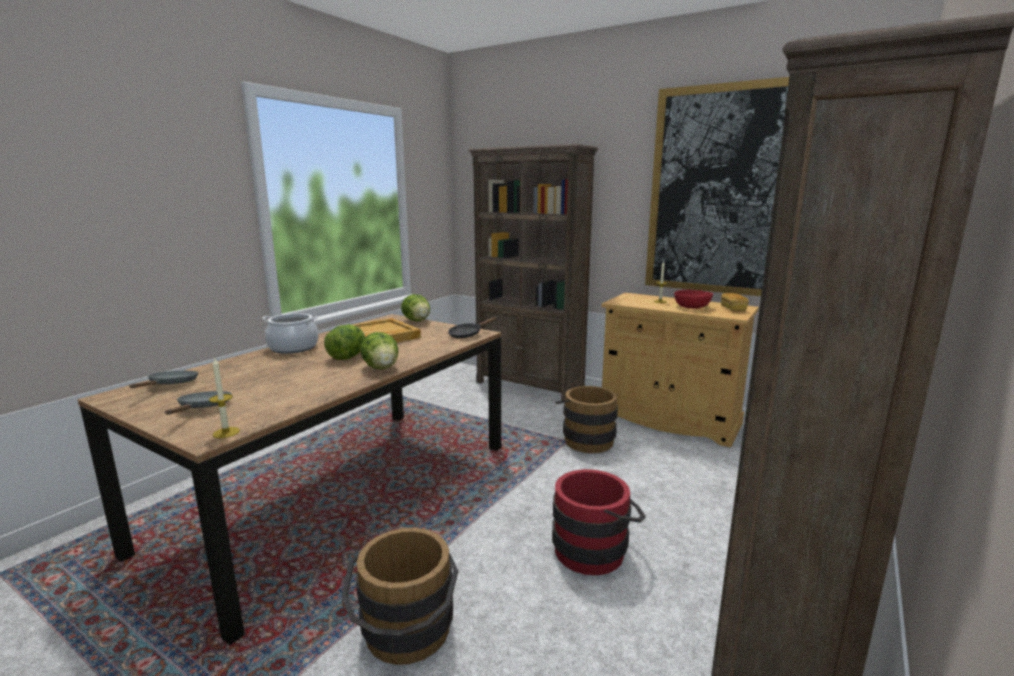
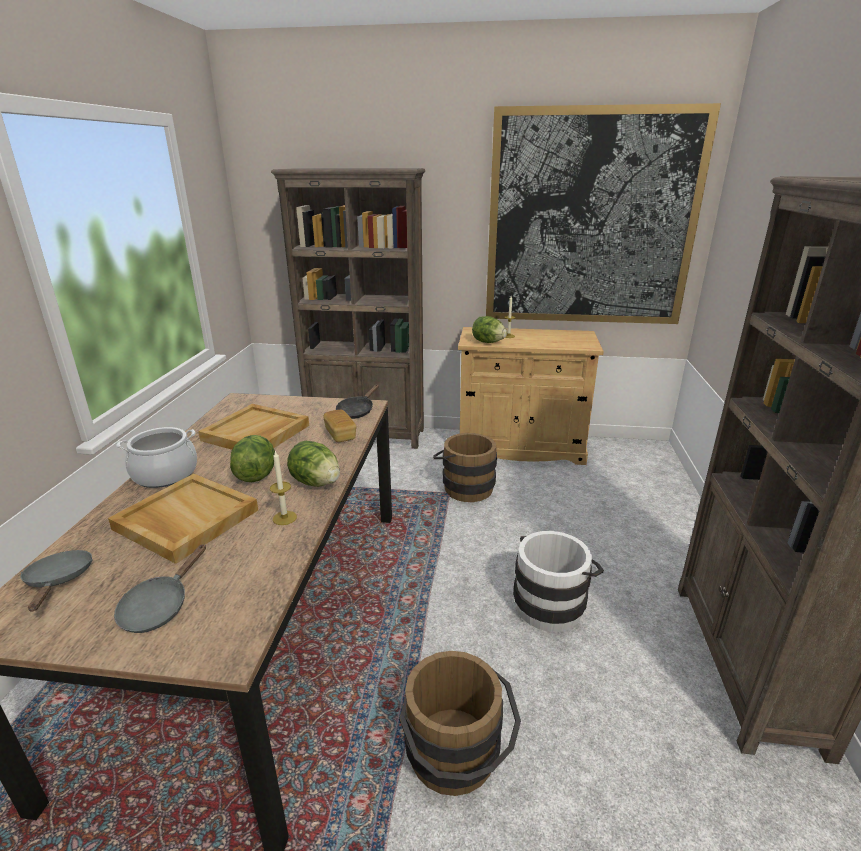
camera: 25 degrees left, 10 degrees up
(203, 408) = (159, 606): grey frying pan -> grey frying pan turned 135 degrees counterclockwise
(226, 432) = (241, 636): candle -> candle (284, 518)
(274, 371) = (185, 519): none -> beige tray
(417, 321) = (275, 399): lettuce -> lettuce (488, 342)
(595, 549) = (552, 603): red bucket -> white bucket
(692, 307) = (543, 340): red bowl -> none
(733, 309) = (578, 337): bread -> bread (340, 434)

